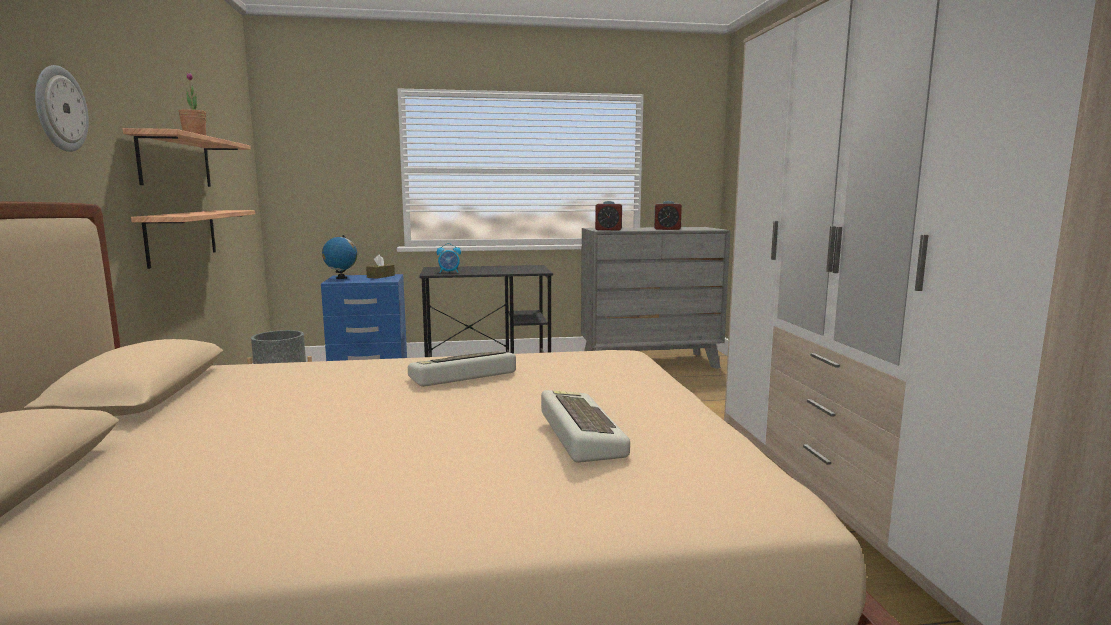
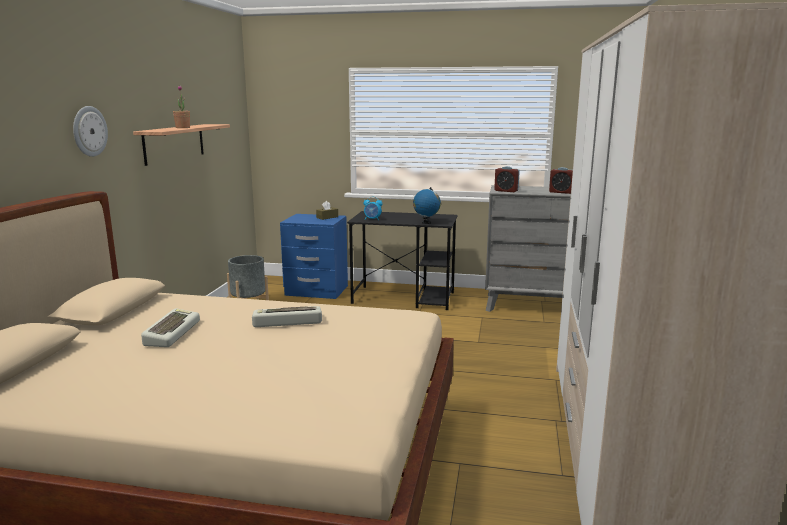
camera: 20 degrees right, 5 degrees up
(182, 236) = (177, 193): shelf -> none
(341, 278) = (298, 217): globe -> globe (426, 223)
(577, 434) = (298, 377): keyboard -> keyboard (171, 333)

